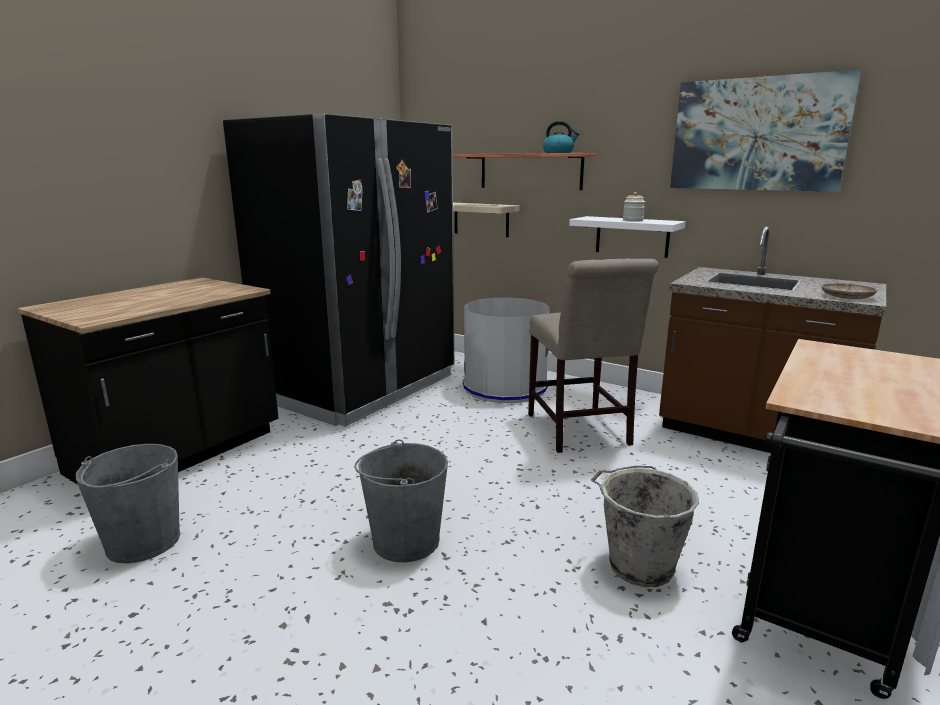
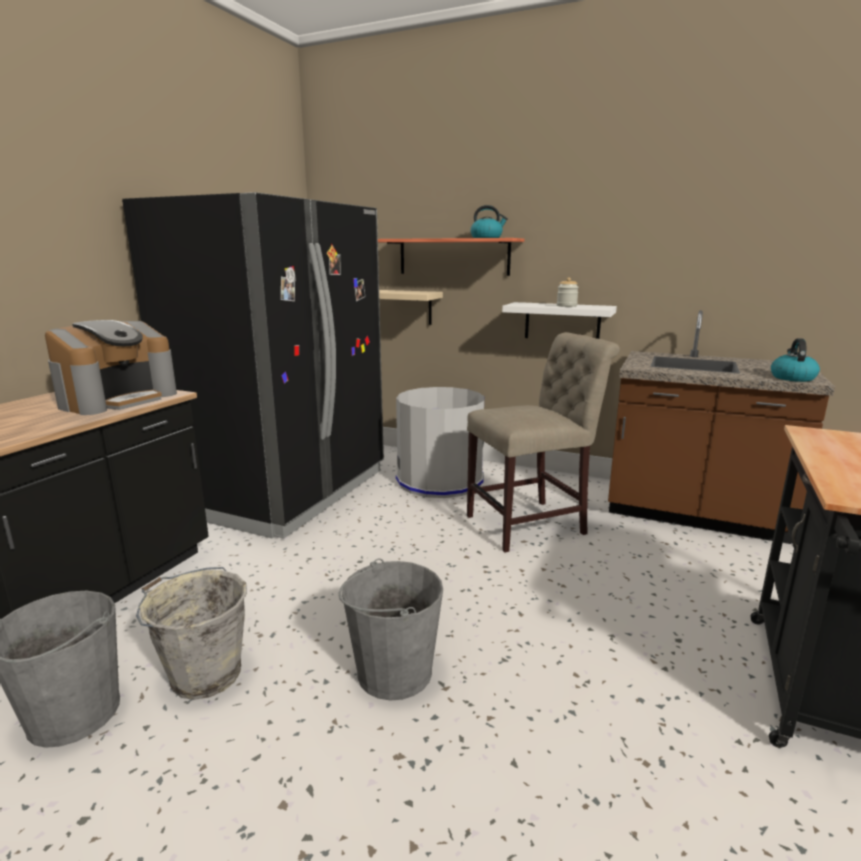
camera: 10 degrees left, 0 degrees up
(204, 292) = (118, 399): none -> coffee machine
(579, 432) = (532, 524): beige chair -> beige chair turned 90 degrees counterclockwise
(638, 565) = (646, 670): grey bucket -> grey bucket (204, 674)
(757, 134) = (686, 220): picture -> none
(846, 297) = (792, 377): beige plate -> kettle

